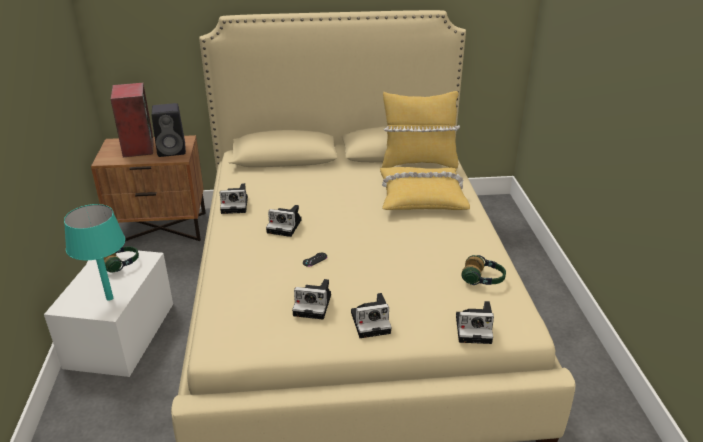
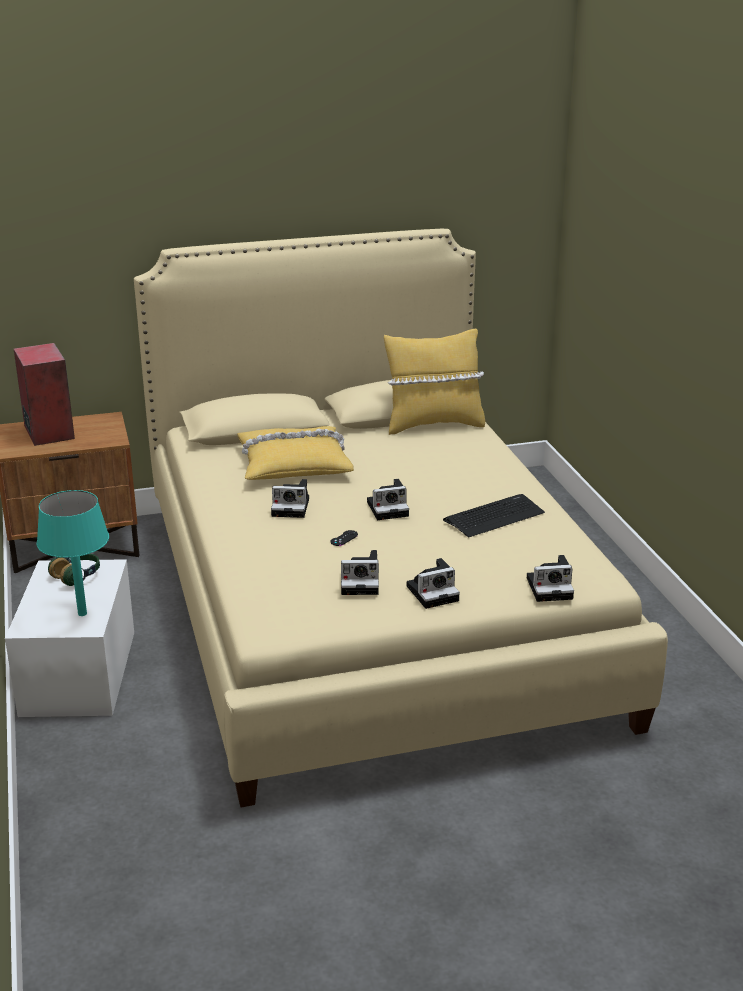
camera: 10 degrees left, 5 degrees down
(173, 150) = (100, 432): black speaker -> none
(236, 205) = (217, 489): camera -> camera (389, 508)
(421, 197) = (449, 462): yellow pillow -> yellow pillow (293, 464)
(444, 250) = (494, 517): none -> keyboard
(483, 279) = (547, 541): headphones -> none

